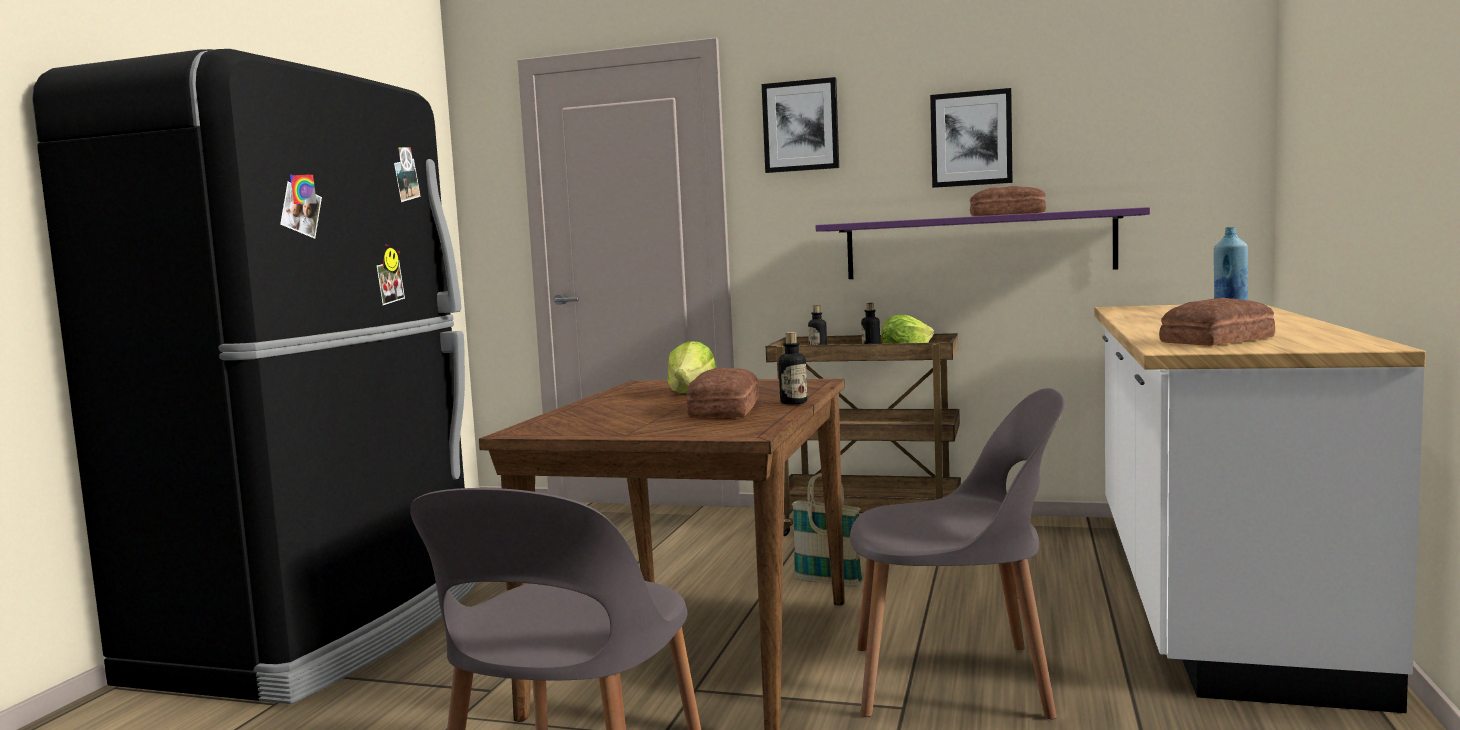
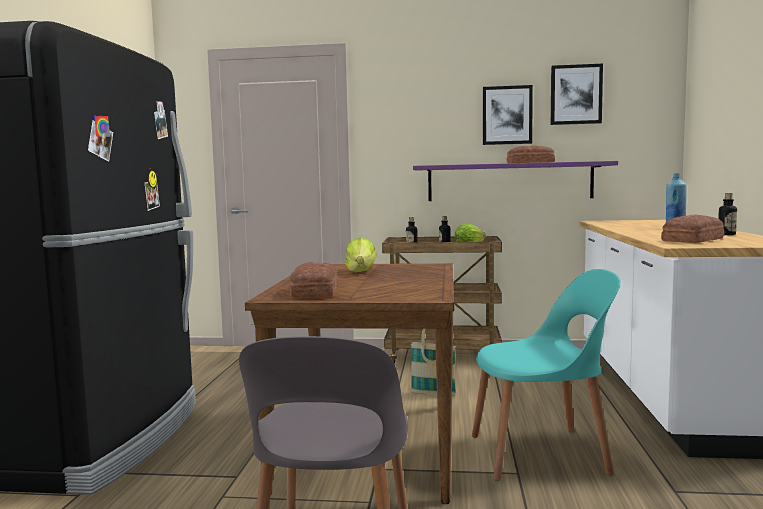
camera: 10 degrees left, 0 degrees up
(722, 409) = (396, 282): bread -> bread (313, 292)
(793, 402) = (439, 278): bottle -> bottle (726, 234)
(801, 126) = (399, 102): picture -> picture (576, 94)
(956, 680) = (542, 454): grey chair -> turquoise chair

